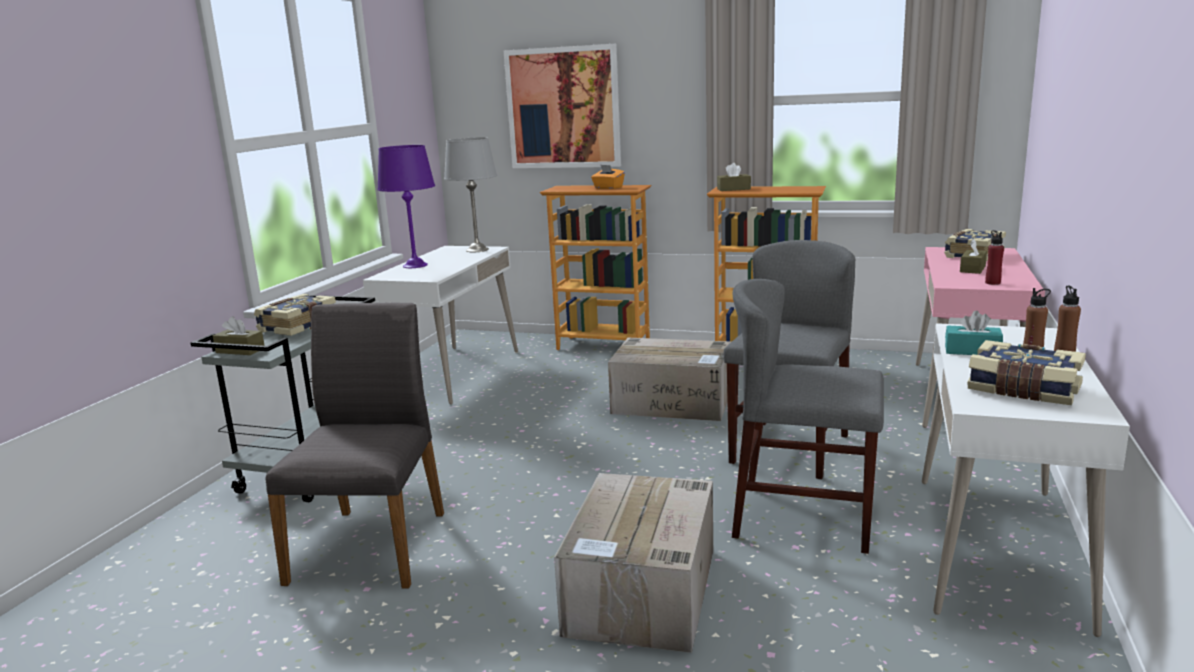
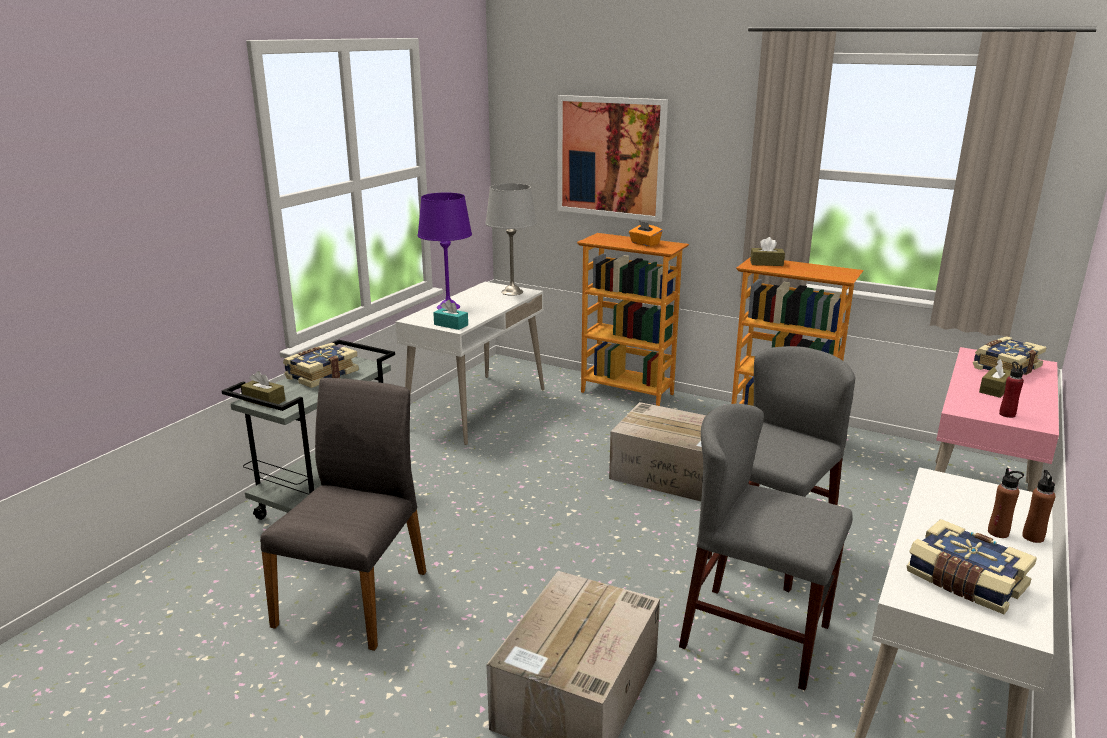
camera: 10 degrees right, 5 degrees up
(972, 351) = (938, 515): turquoise tissue box -> turquoise tissue box (451, 325)

